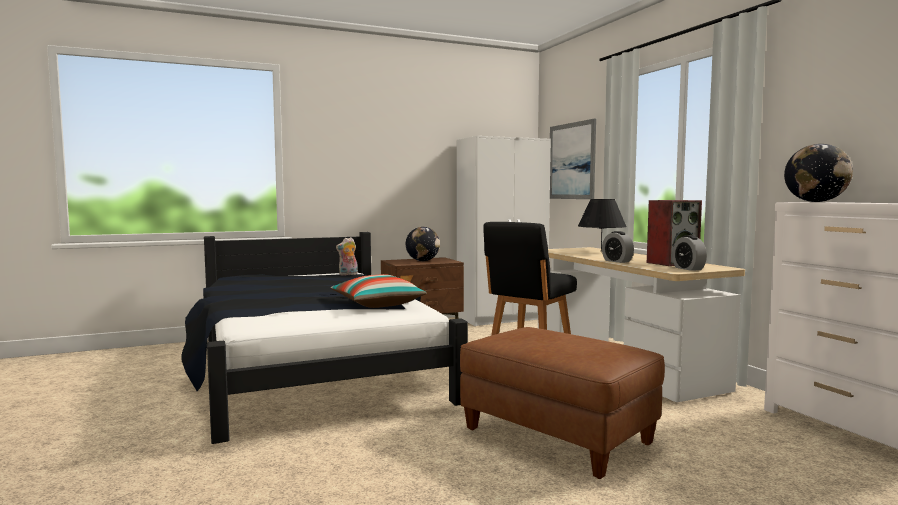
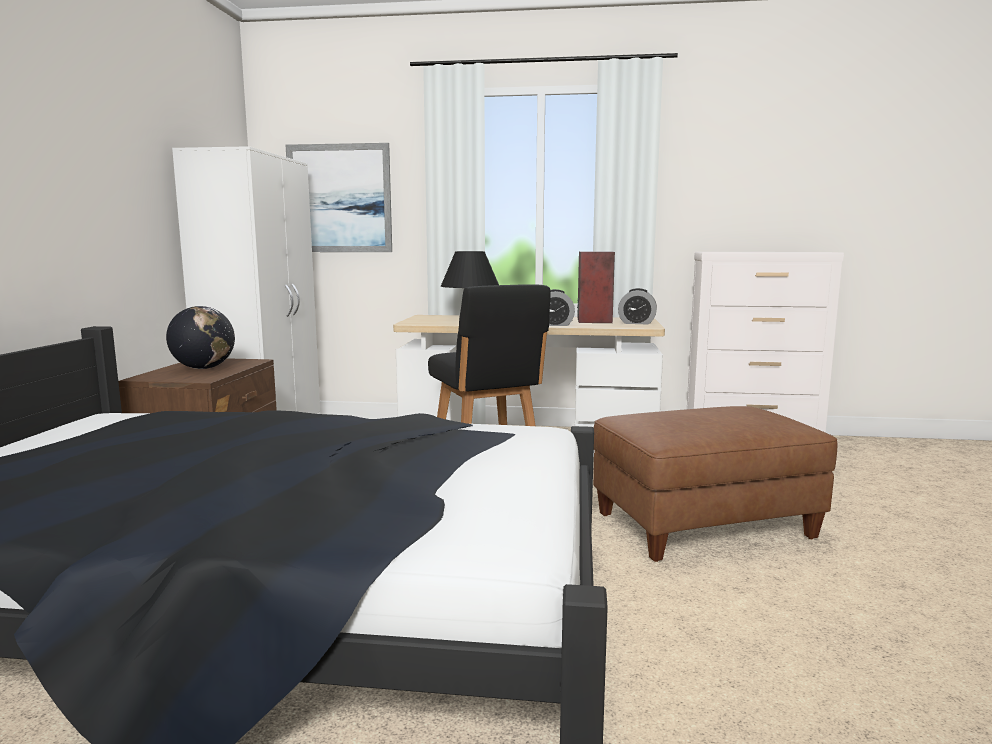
camera: 60 degrees left, 5 degrees up
(348, 274) = (144, 418): plush toy -> none
(378, 304) = (462, 440): pillow -> none
(816, 202) = (722, 251): globe -> none

